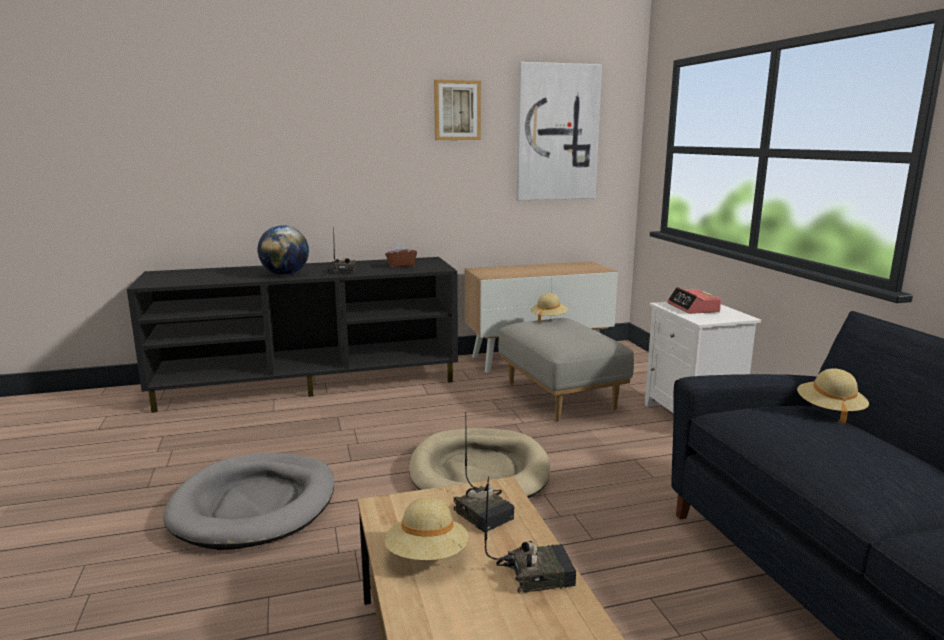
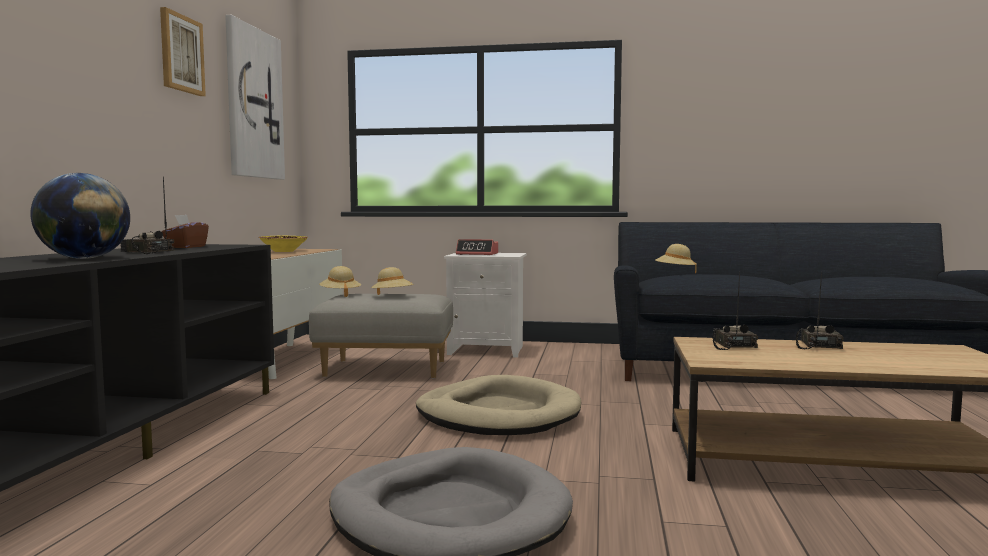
camera: 65 degrees left, 10 degrees down
(427, 556) = (793, 359): beige hat -> beige hat (392, 296)
(485, 513) = (731, 345): radio -> radio turned 75 degrees counterclockwise
(557, 267) = (284, 251): none -> yellow bowl

